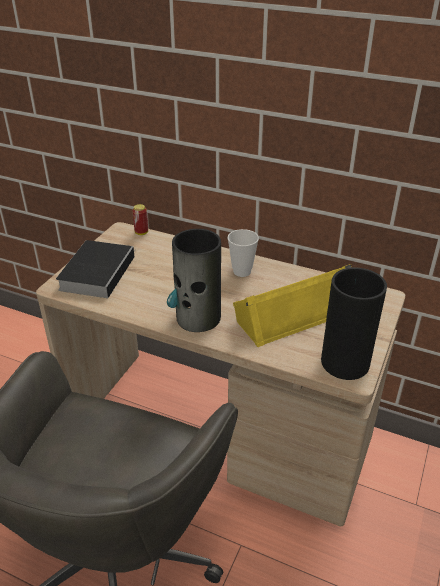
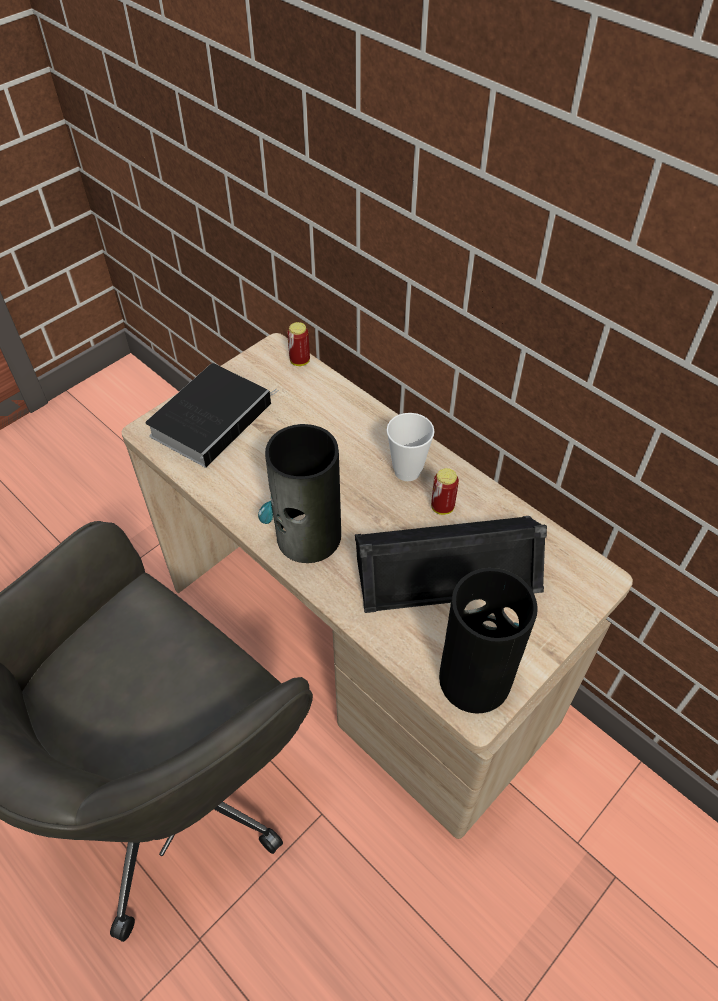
camera: 20 degrees right, 15 degrees up
(274, 284) = (442, 507): none -> can
(295, 313) = (446, 568): yellow speaker -> black speaker

